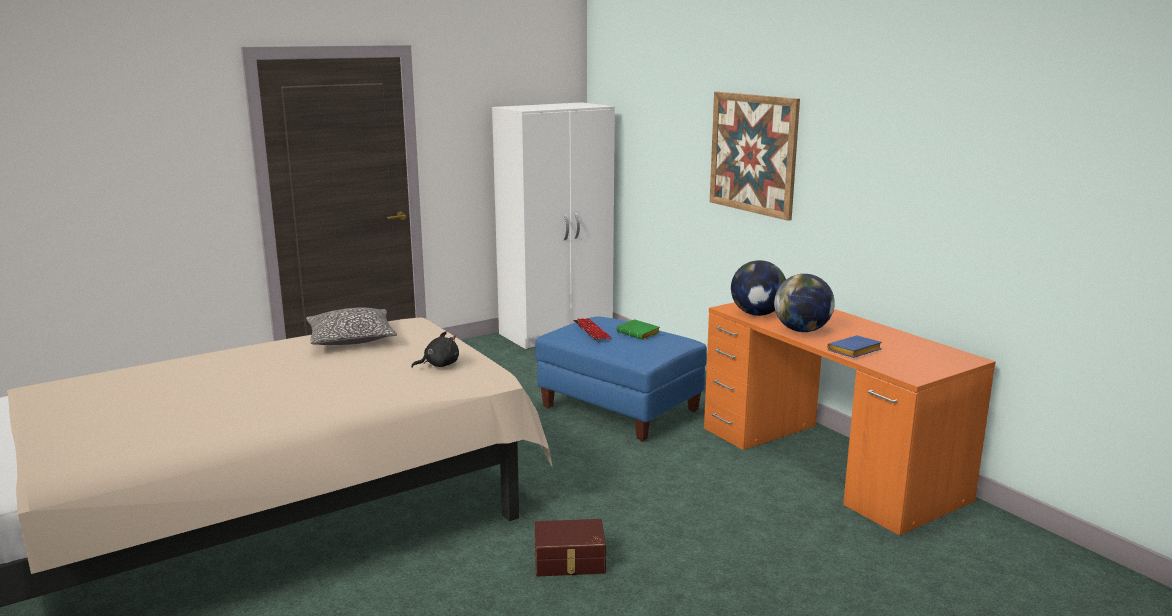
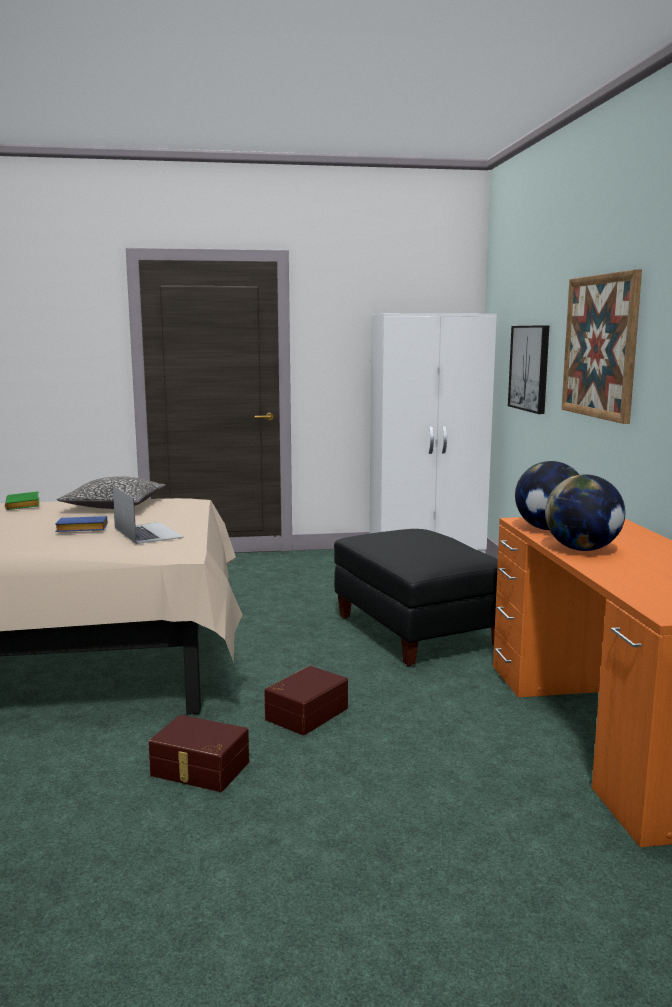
camera: 25 degrees right, 5 degrees down
(439, 365) = (148, 532): black plush toy -> laptop
(592, 330) = (392, 537): keyboard -> none
(603, 498) = (305, 713): none -> brown storage box
(620, 409) = (417, 631): blue ottoman -> black ottoman
(639, 333) = (439, 546): green book -> green book (24, 505)
(661, 160) = (530, 368): none -> picture
(854, 352) = (621, 577): blue book -> blue book (80, 529)

